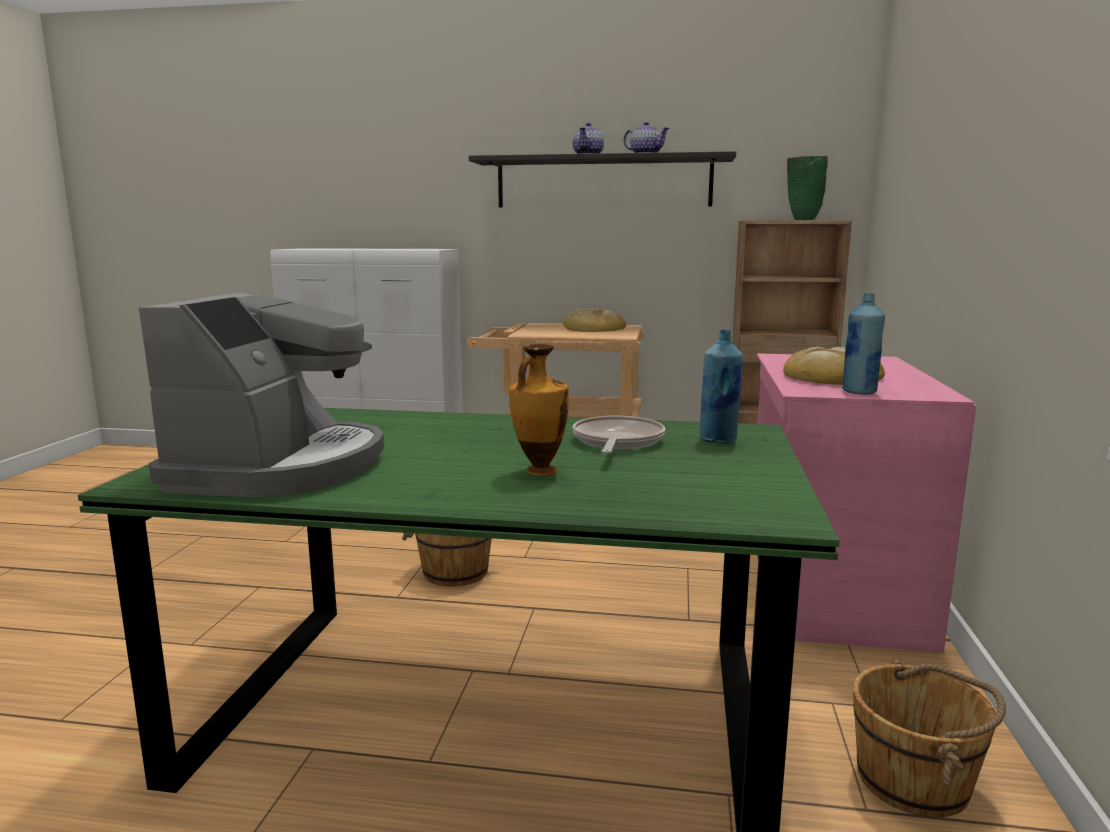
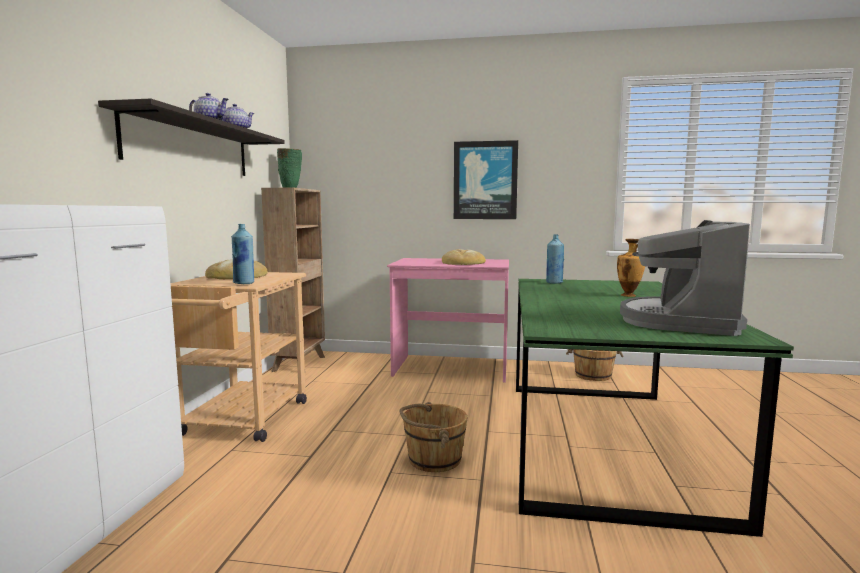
camera: 90 degrees left, 5 degrees down
(281, 467) = (680, 321): coffee machine -> coffee machine turned 75 degrees counterclockwise
(617, 442) = (569, 289): frying pan -> none
(859, 391) = (497, 263): blue bottle -> blue bottle (244, 283)
(994, 189) = (485, 180): none -> picture

